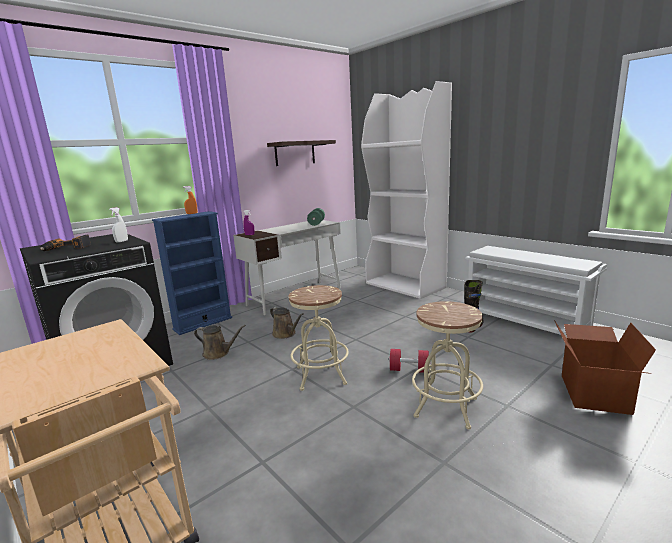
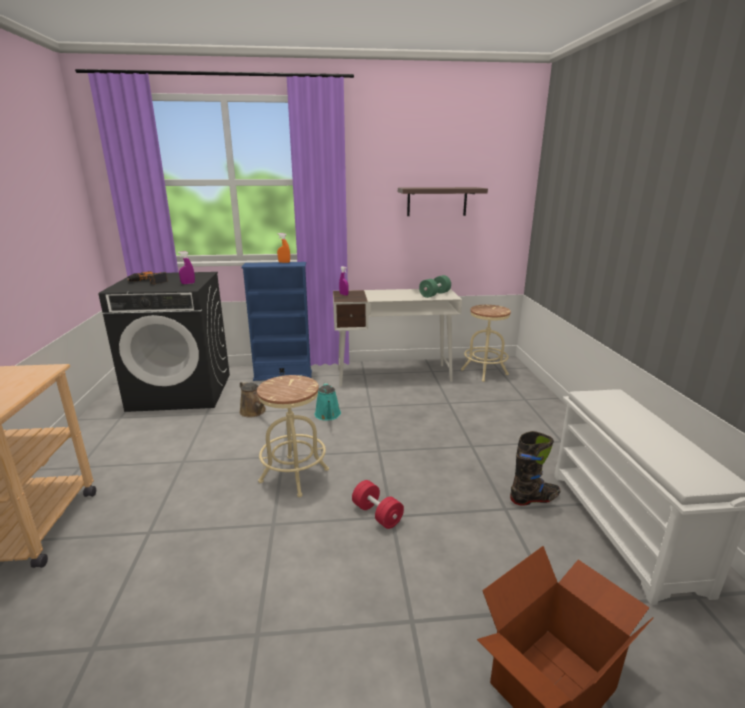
camera: 35 degrees right, 5 degrees up
(121, 241) = (188, 283): white spray bottle -> purple spray bottle
(285, 334) = (328, 415): brown watering can -> turquoise watering can
(405, 285) = (534, 404): white bookcase -> none
(446, 407) = (347, 579): beige stool -> beige stool (484, 372)

